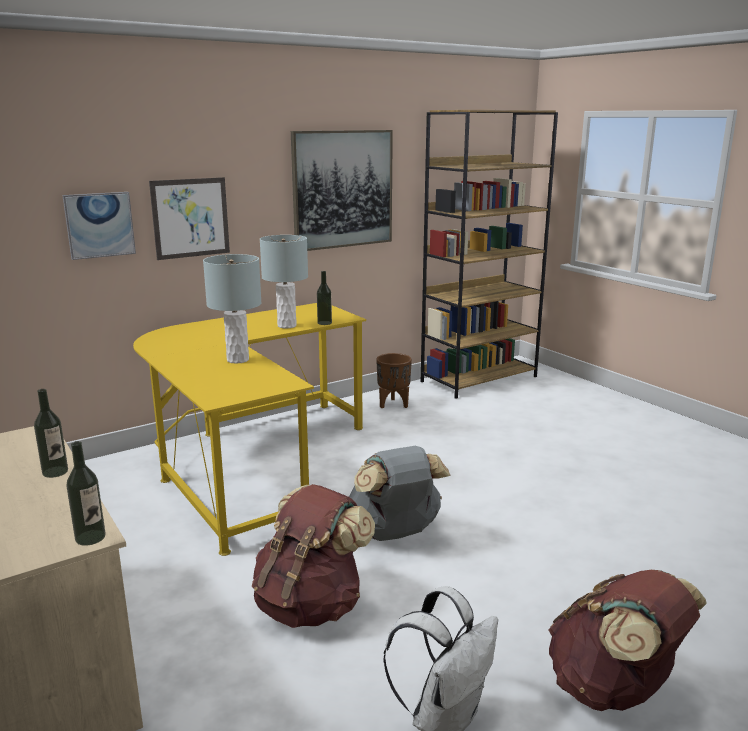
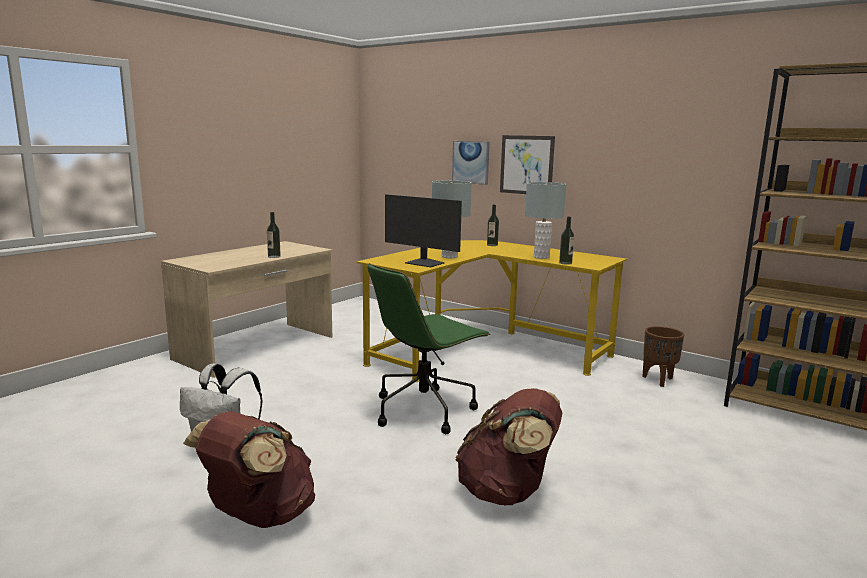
camera: 70 degrees right, 5 degrees down
(90, 537) = (210, 268): bottle -> bottle (492, 245)
(264, 376) = (424, 263): none -> monitor
(311, 605) = (323, 397): brown backpack -> brown backpack (507, 492)
(342, 189) = (665, 155): picture -> none
(393, 534) = (424, 410): grey backpack -> green office chair

